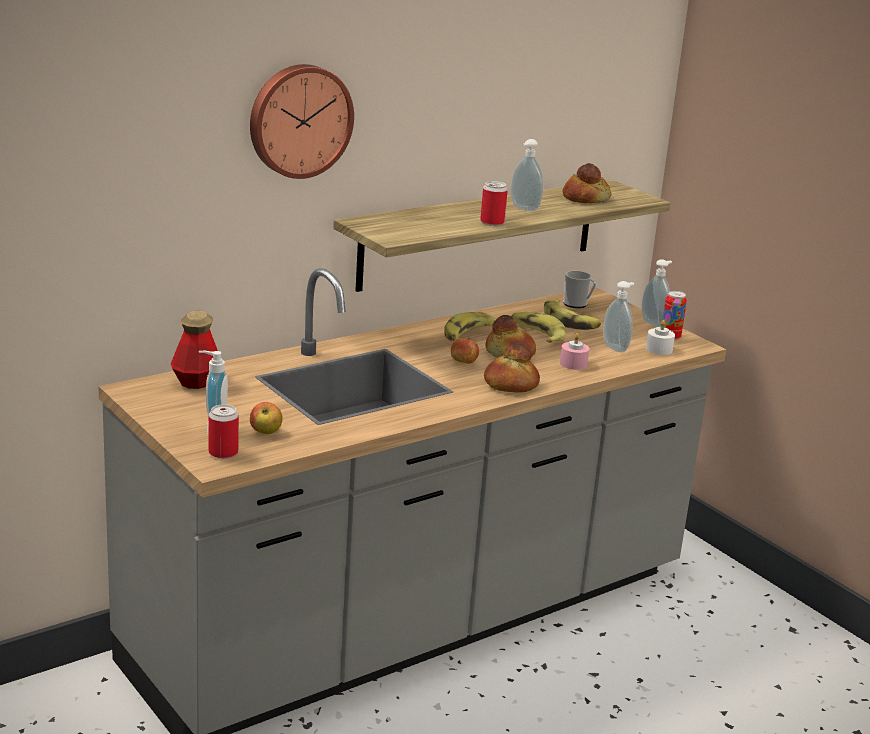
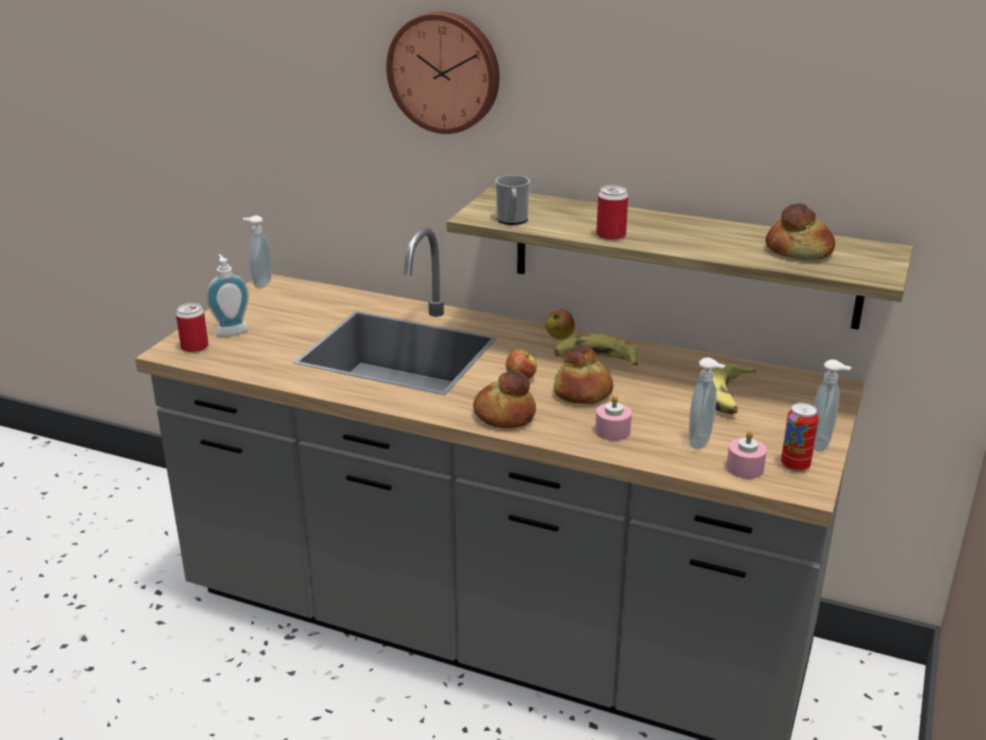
camera: 60 degrees right, 5 degrees up
(196, 381) = (314, 296): bottle -> none
(265, 432) = (251, 349): apple -> apple (559, 337)
(523, 209) = (689, 236): soap dispenser -> soap dispenser (261, 283)
(537, 334) = (659, 391): banana -> none
(577, 304) = (787, 387): mug -> mug (512, 220)
(659, 349) = (745, 468): white candle -> pink candle

